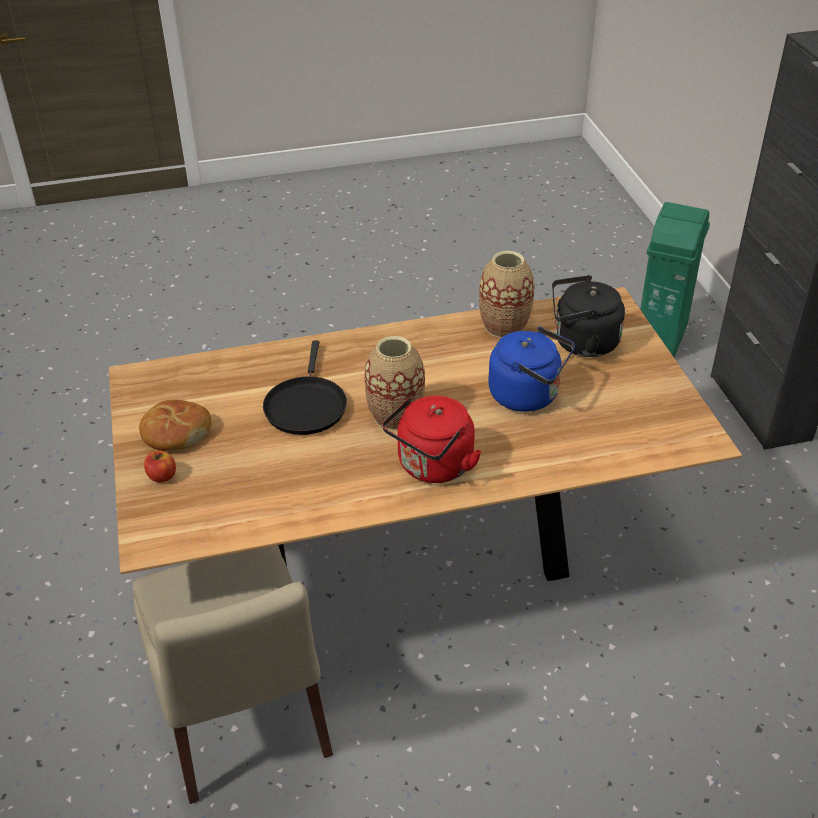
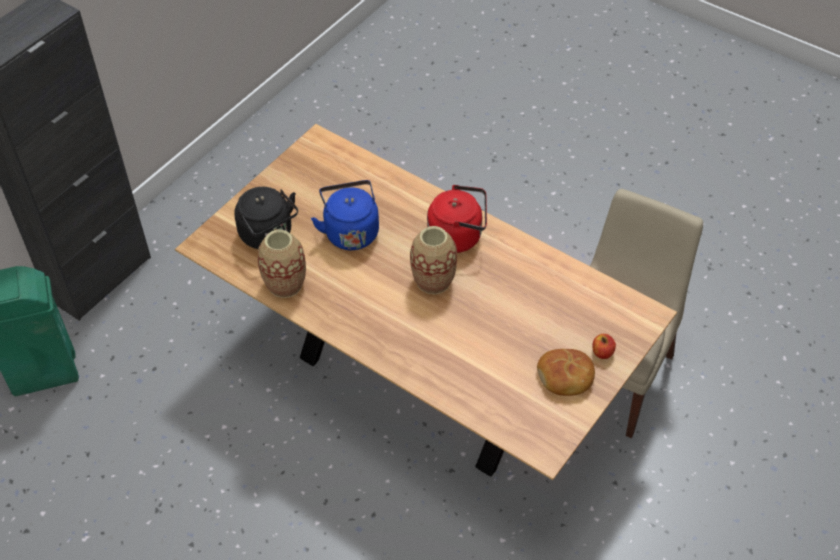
camera: 130 degrees left, 10 degrees up
(305, 406) = (471, 331): black frying pan -> none

